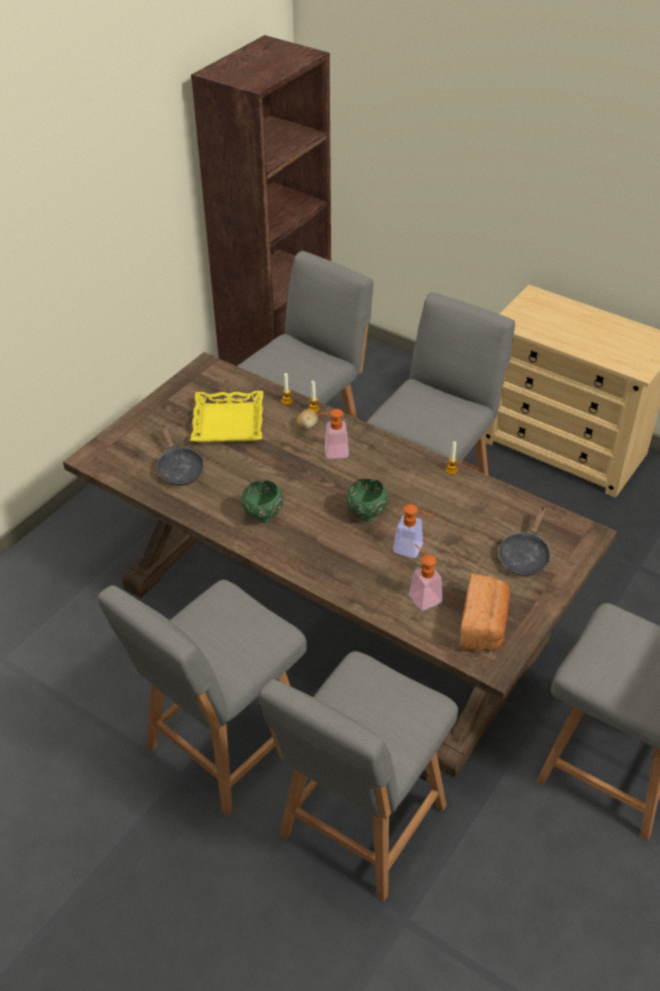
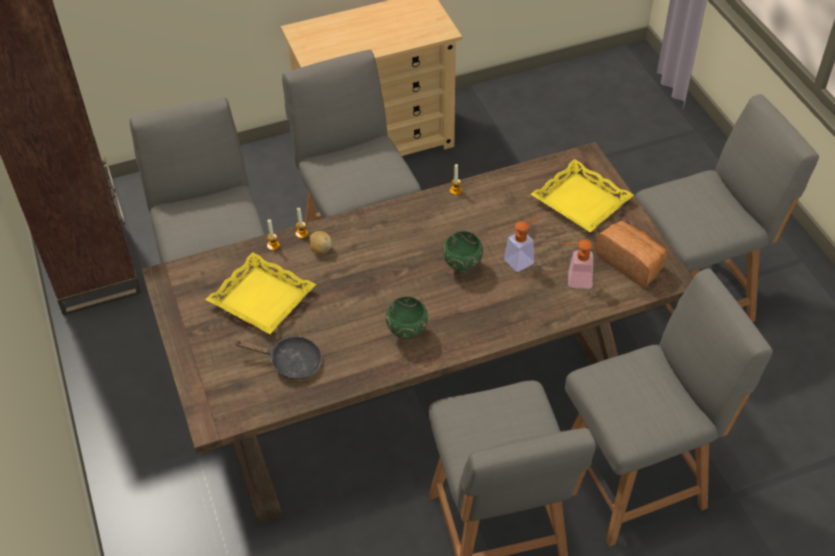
camera: 55 degrees left, 5 degrees up
(331, 452) = (367, 250): soap dispenser -> none
(359, 826) = (637, 479): grey chair -> grey chair turned 90 degrees counterclockwise
(524, 556) = (580, 202): black frying pan -> yellow tray

